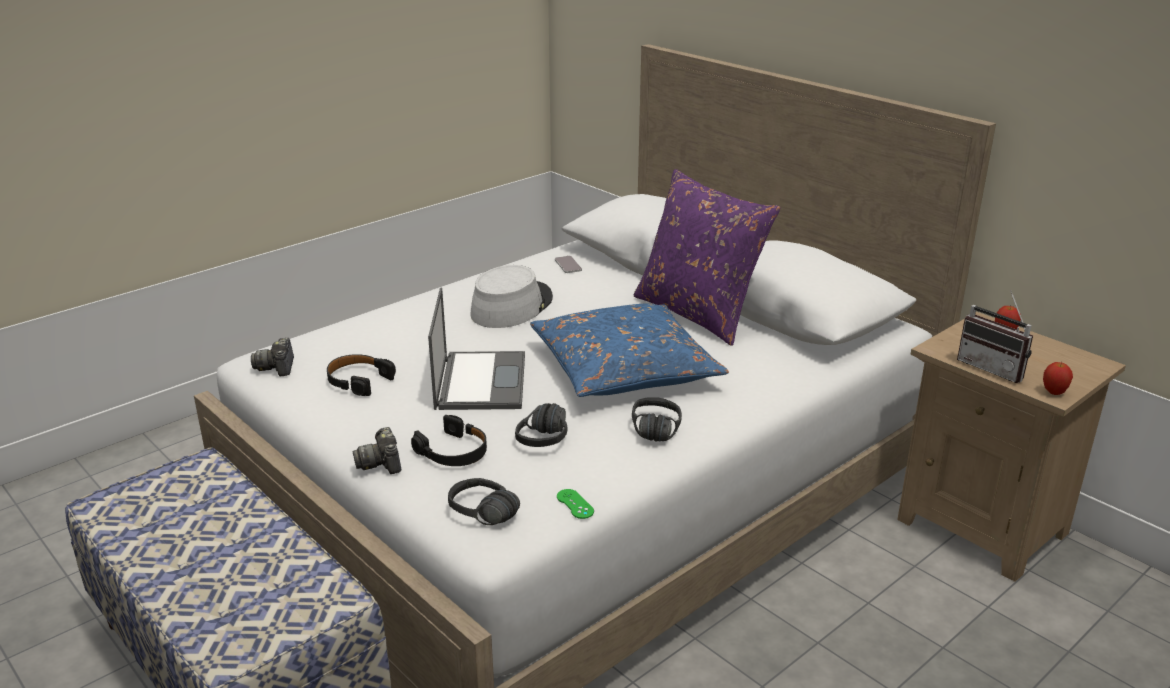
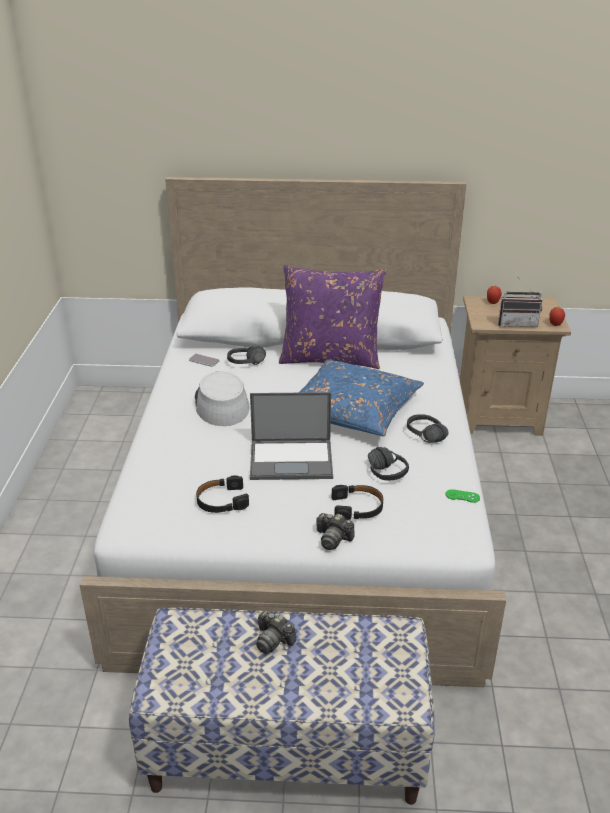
camera: 45 degrees left, 5 degrees up
(277, 367) = (150, 524): camera -> camera (273, 640)
(477, 519) = (436, 534): black headphones -> black headphones (247, 365)
(480, 380) = (292, 459): laptop -> laptop turned 135 degrees clockwise

